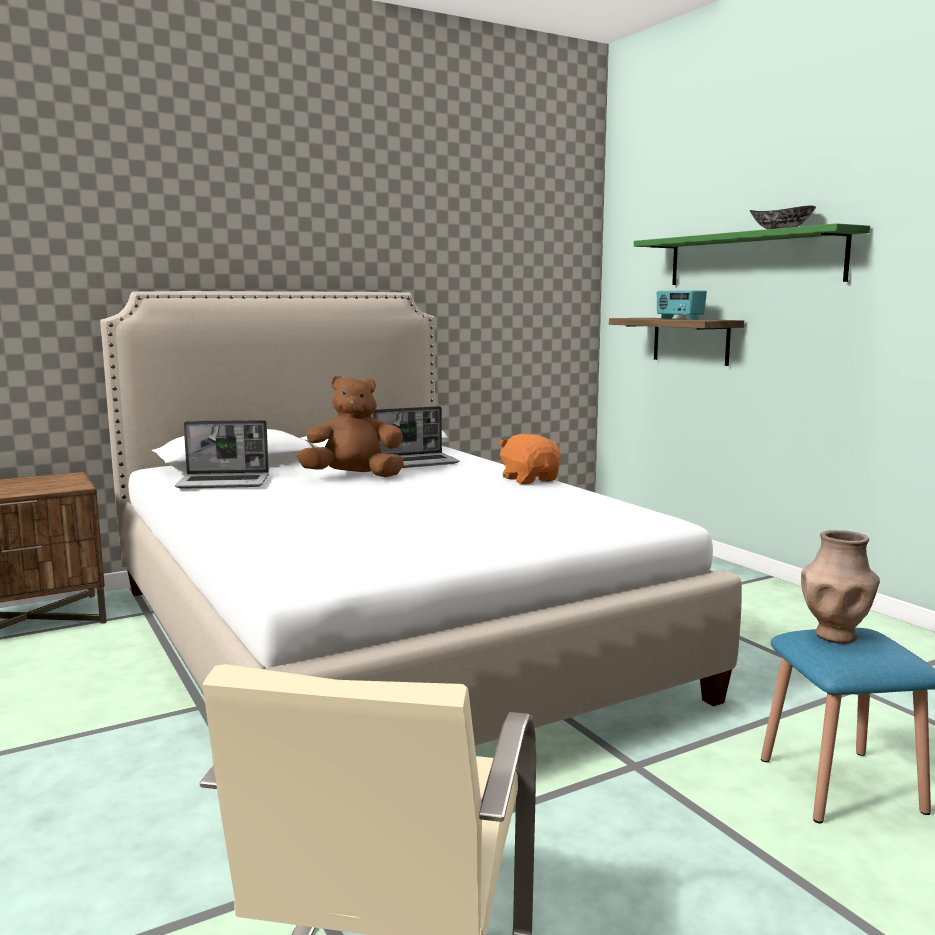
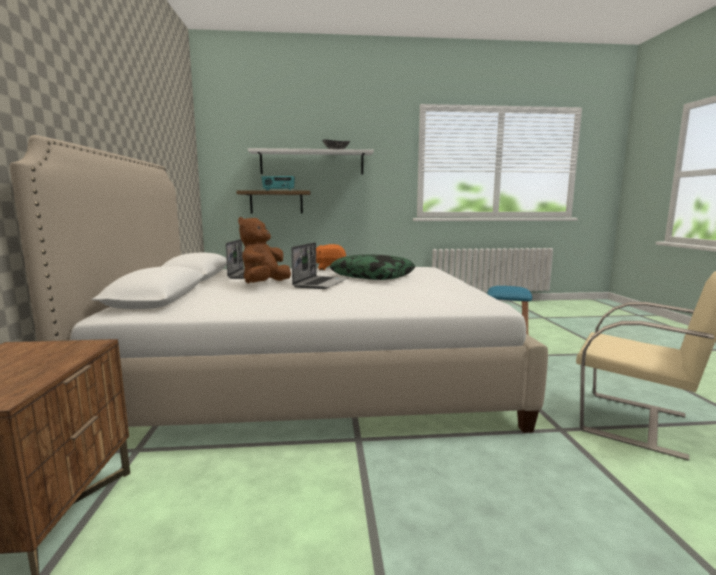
camera: 65 degrees left, 0 degrees up
(225, 482) = (223, 302): laptop -> laptop (320, 283)
(493, 504) = (372, 275): none -> pillow
(752, 259) = (312, 162): green shelf -> white shelf
(835, 635) = (504, 287): brown vase -> none

